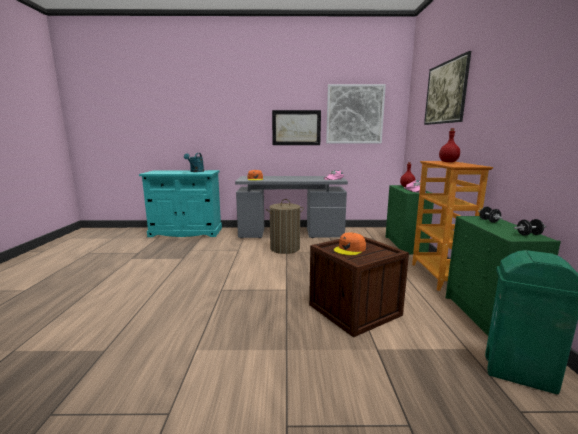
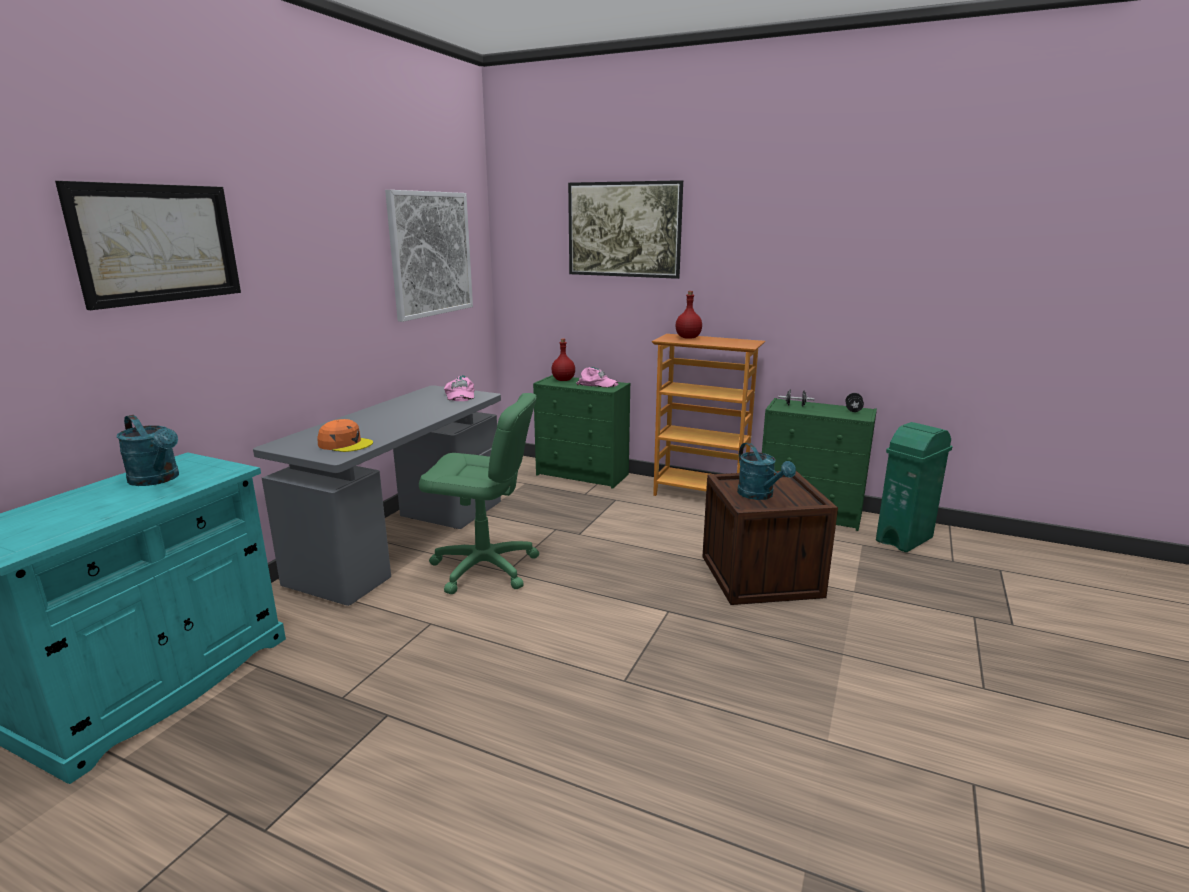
camera: 65 degrees left, 5 degrees up
(285, 248) = (484, 568): laundry basket -> green office chair
(296, 127) = (344, 294): picture -> picture (157, 243)
(350, 249) = (760, 495): orange cap -> turquoise watering can

